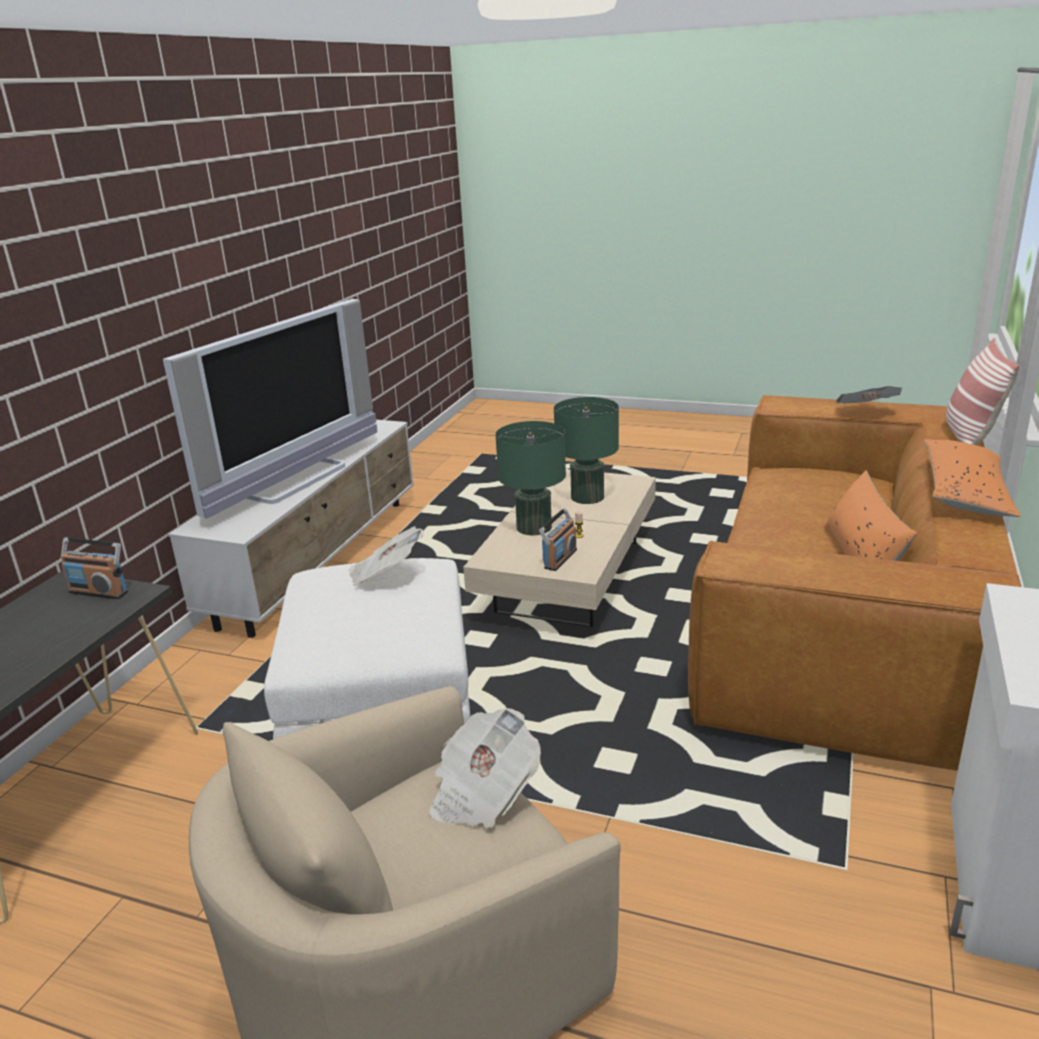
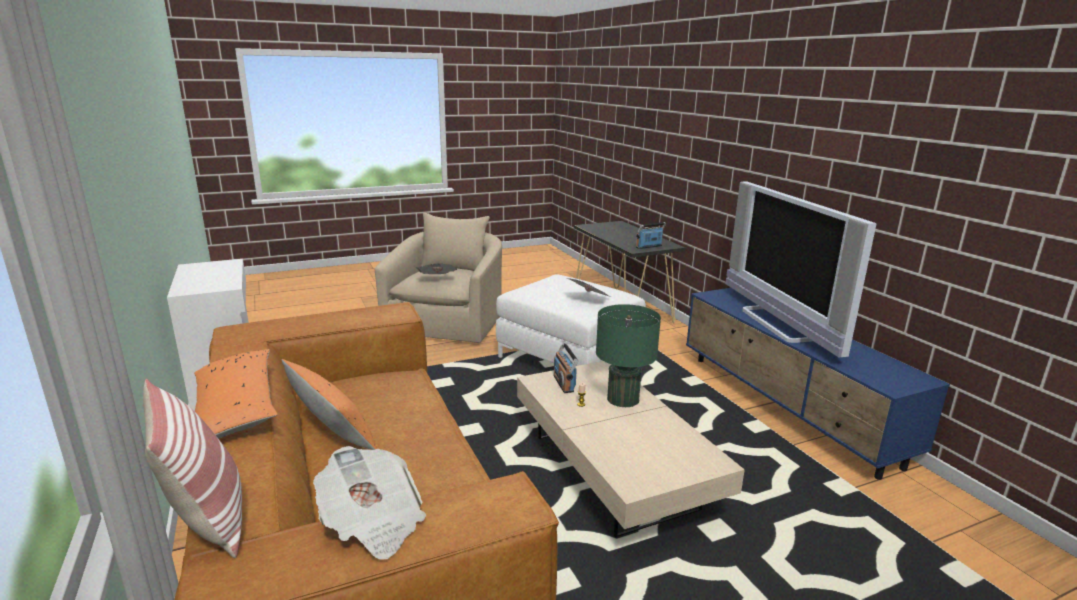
camera: 135 degrees right, 5 degrees down
(320, 559) = (786, 407): white tv stand -> blue tv stand
(587, 497) = (639, 445): green table lamp -> none

